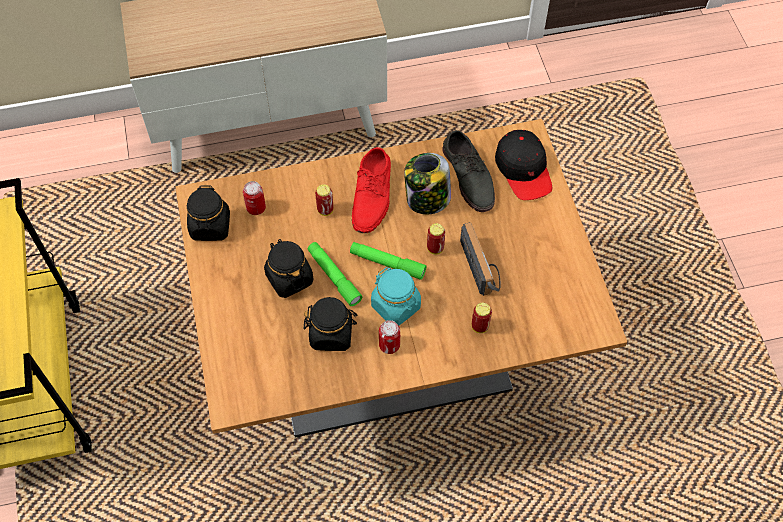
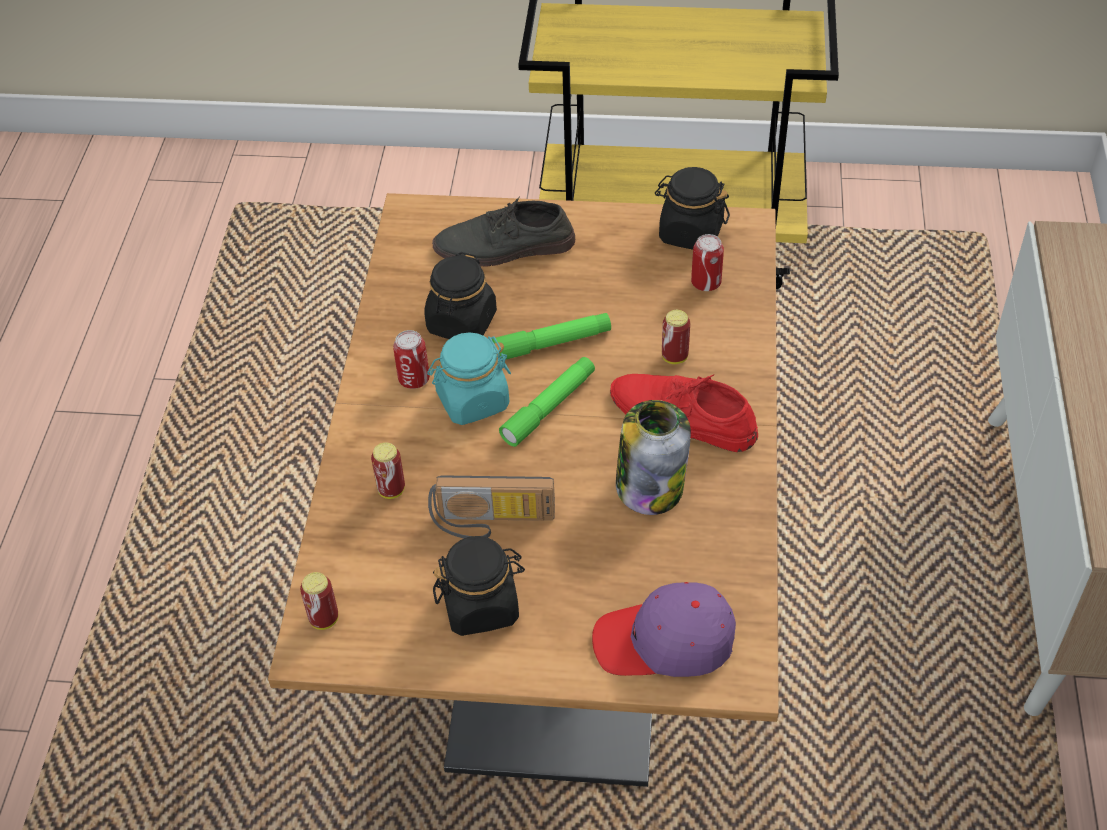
camera: 110 degrees right, 10 degrees down
(289, 278) = (570, 296): black jar -> black jar (481, 606)
(435, 248) = (552, 471): can -> can (324, 619)
(469, 176) = (678, 556): grey shoe -> grey shoe (504, 247)
(523, 170) = (665, 642): black cap -> purple cap

